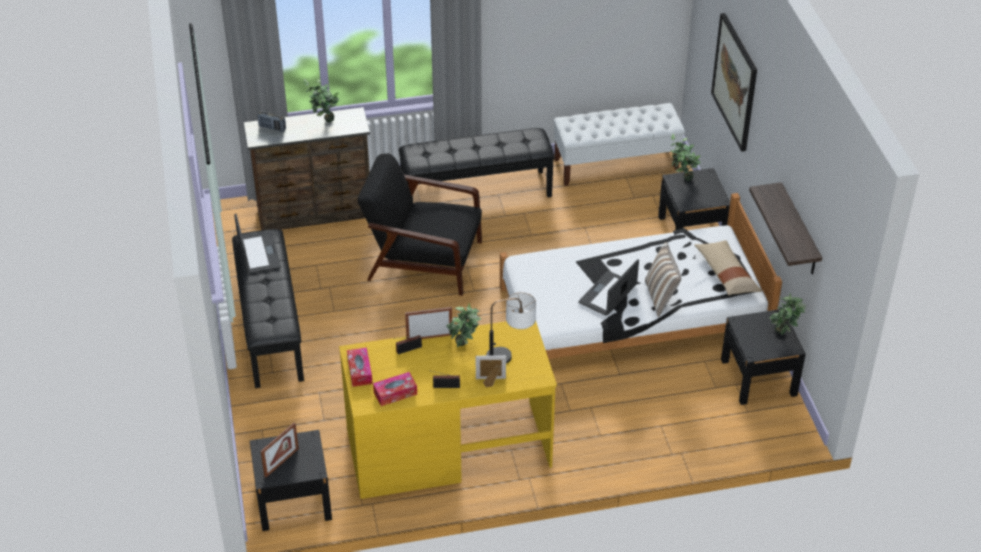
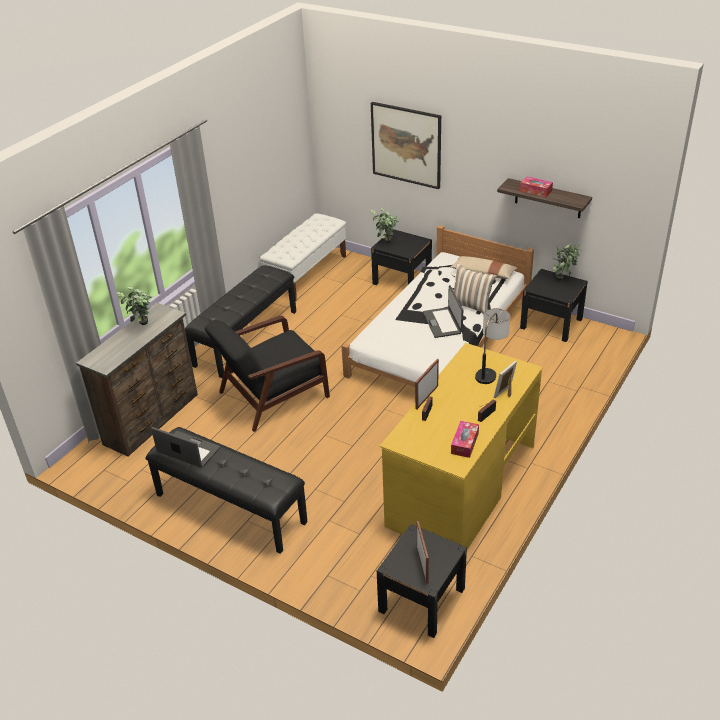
camera: 45 degrees left, 5 degrees down
(272, 128) = (106, 352): radio -> none
(359, 371) = (420, 449): tissue box -> tissue box (535, 191)
(464, 348) = (457, 387): potted plant -> none

